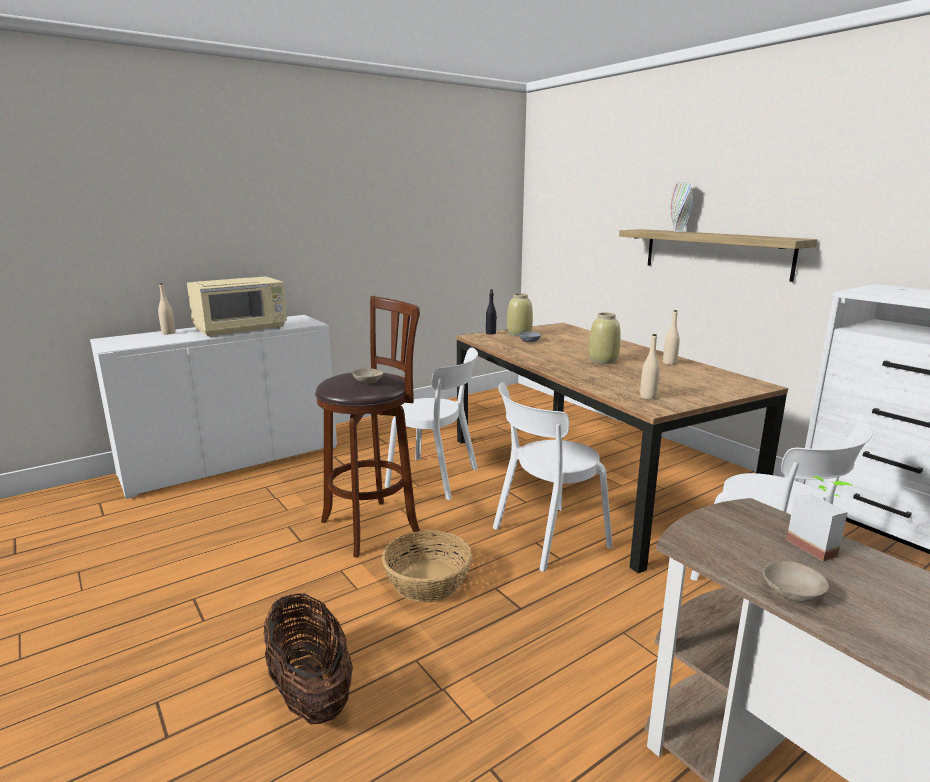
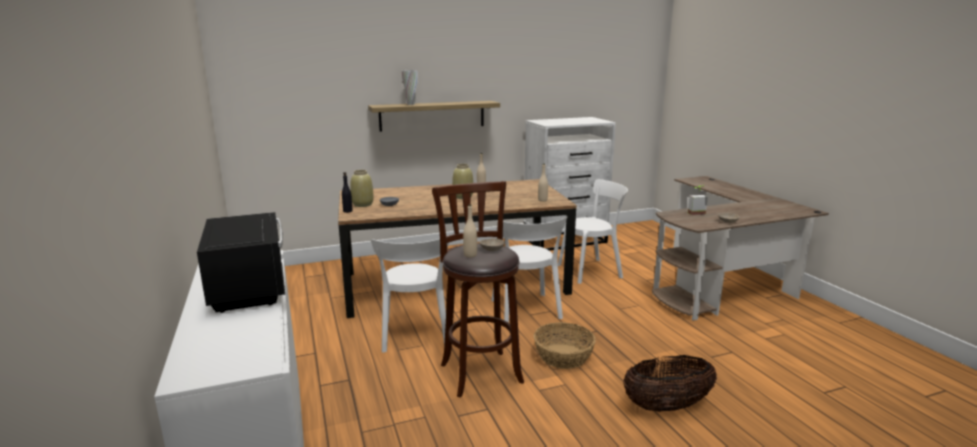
camera: 75 degrees left, 0 degrees up
(168, 333) = (203, 333): beige bottle -> beige bottle (470, 255)
(242, 329) = (250, 288): beige microwave -> black microwave
(436, 478) = (415, 336): white chair -> white chair turned 135 degrees clockwise

